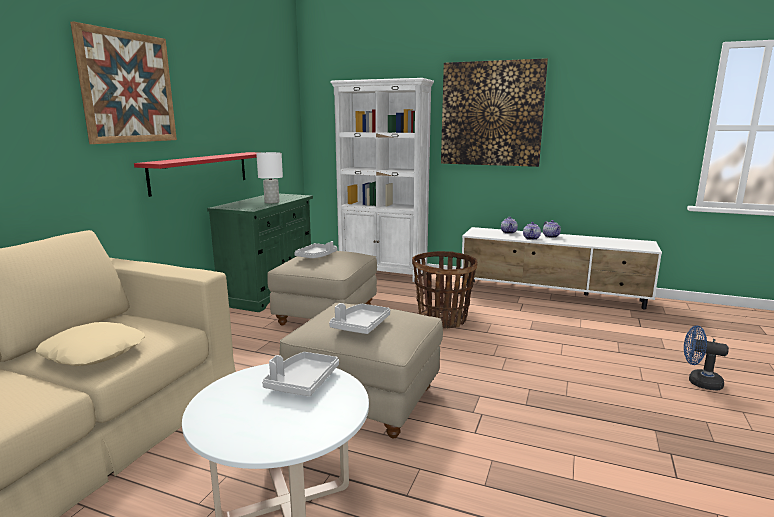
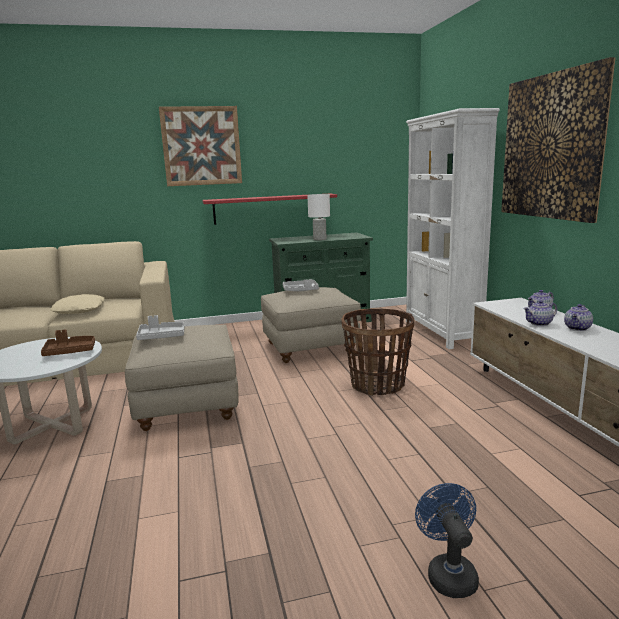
camera: 55 degrees right, 0 degrees up
(302, 382) = (70, 352): grey tray -> brown tray

